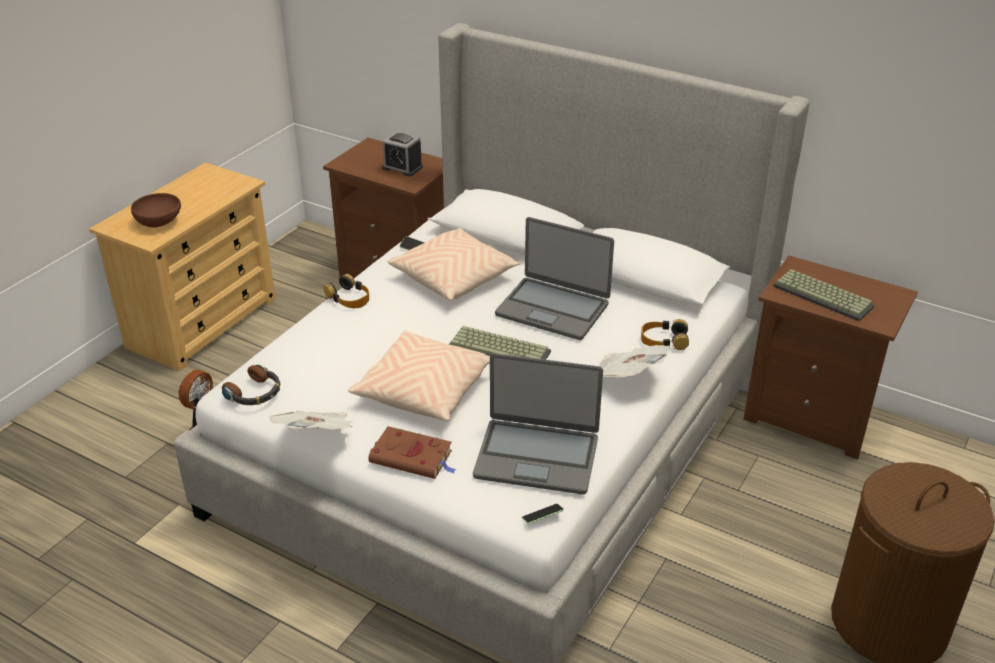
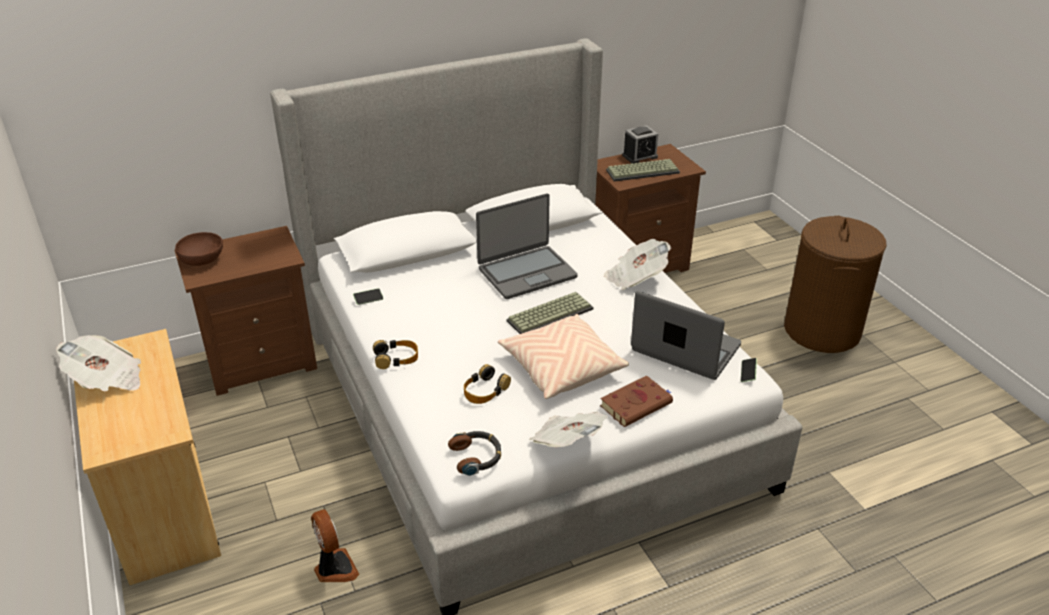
camera: 55 degrees left, 0 degrees up
(159, 222) = (144, 416): brown bowl -> brown bowl (202, 259)
(186, 190) = (107, 380): none -> newspaper
(402, 167) = (254, 252): alarm clock -> alarm clock (639, 156)
(454, 278) = (433, 297): beige pillow -> none
(537, 456) = (685, 349): laptop -> laptop turned 105 degrees counterclockwise
(664, 340) = (610, 247): headphones -> headphones (485, 390)

